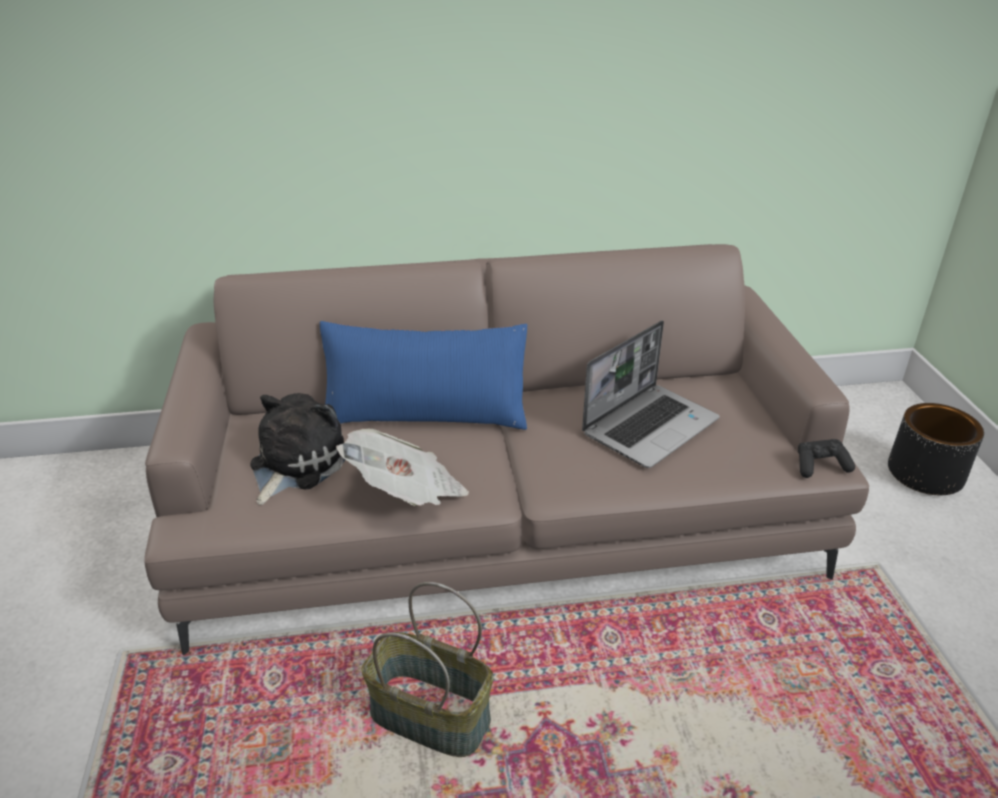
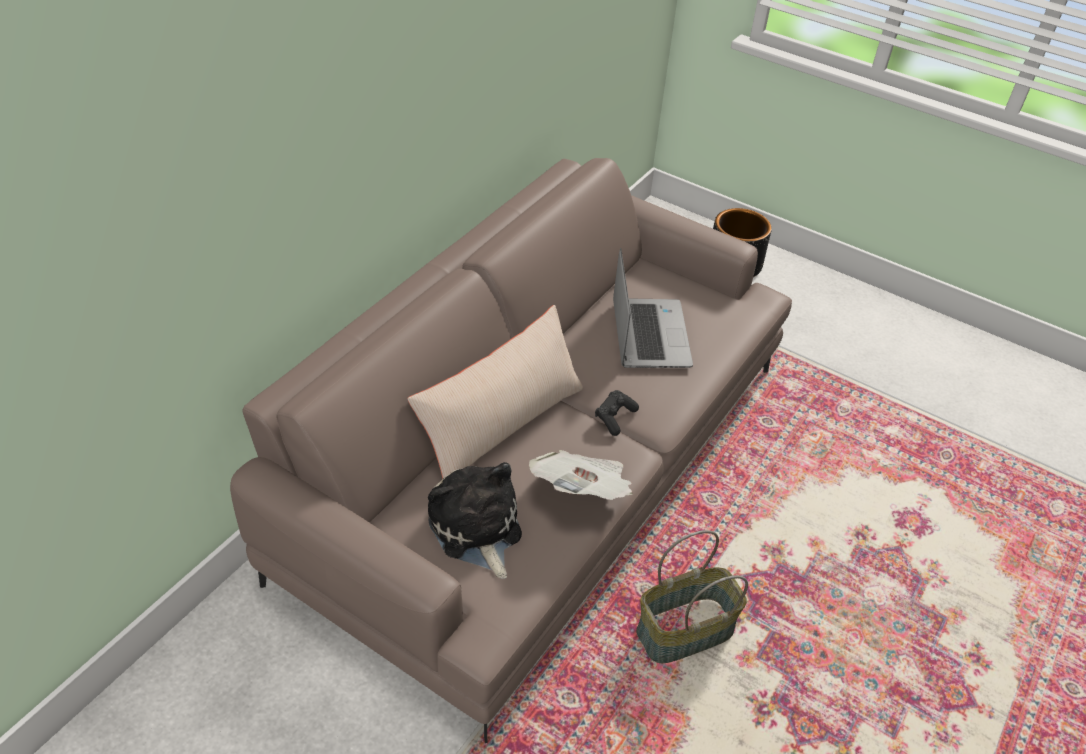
camera: 50 degrees left, 10 degrees up
(426, 413) = (501, 423): blue pillow -> beige pillow
(820, 466) = (762, 302): black game controller -> black game controller (614, 417)

